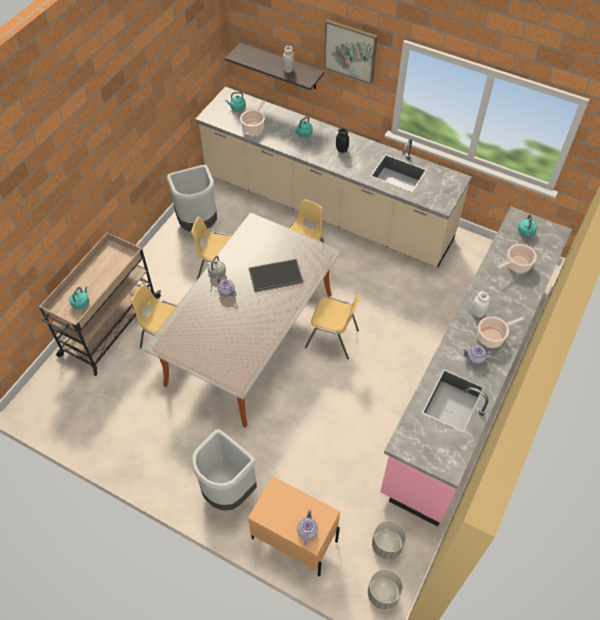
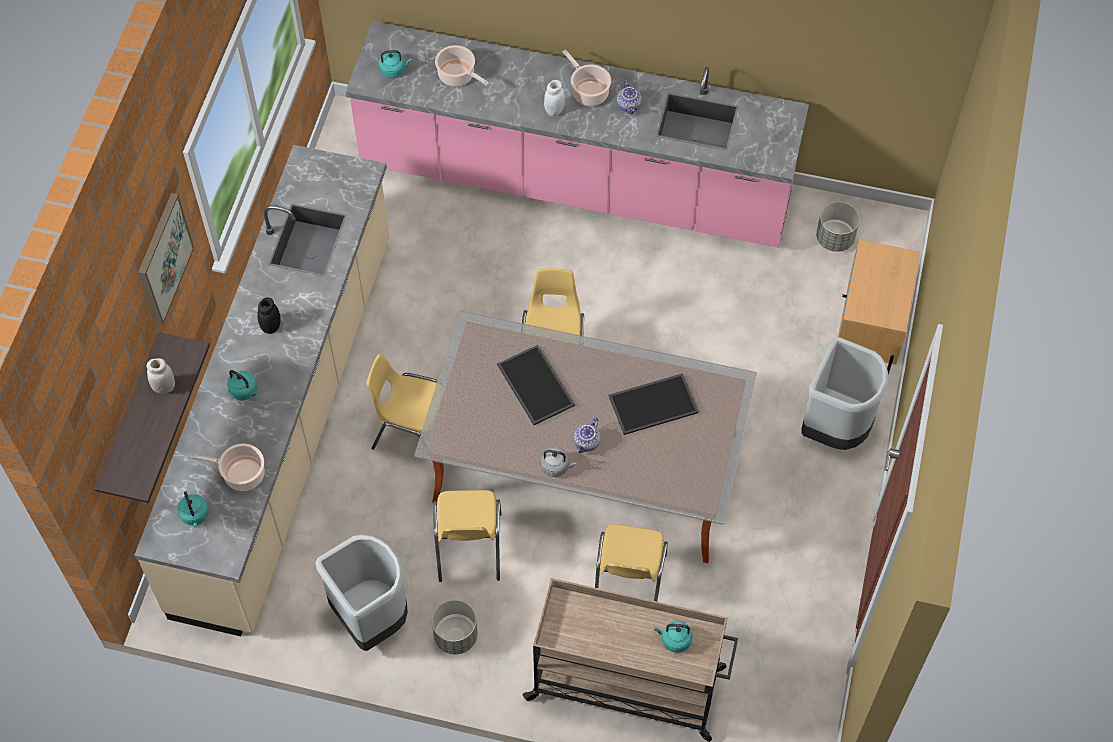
camera: 105 degrees left, 5 degrees up
(240, 332) = (653, 403): none -> tray
(306, 530) = (896, 267): teapot -> none
(383, 594) = (893, 232): grey planter -> grey planter (456, 636)

